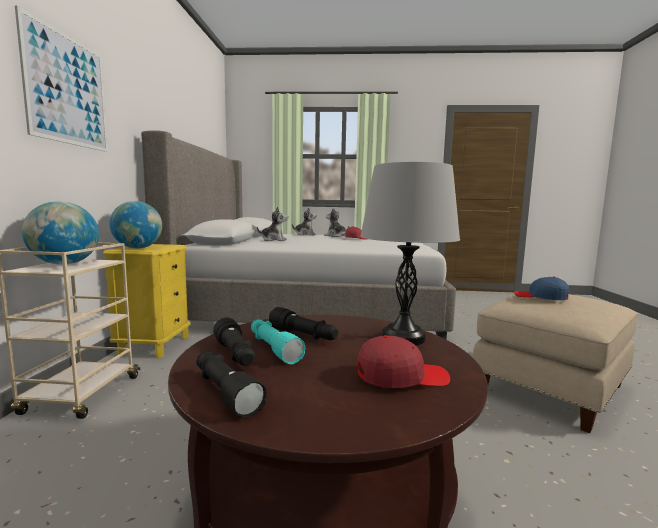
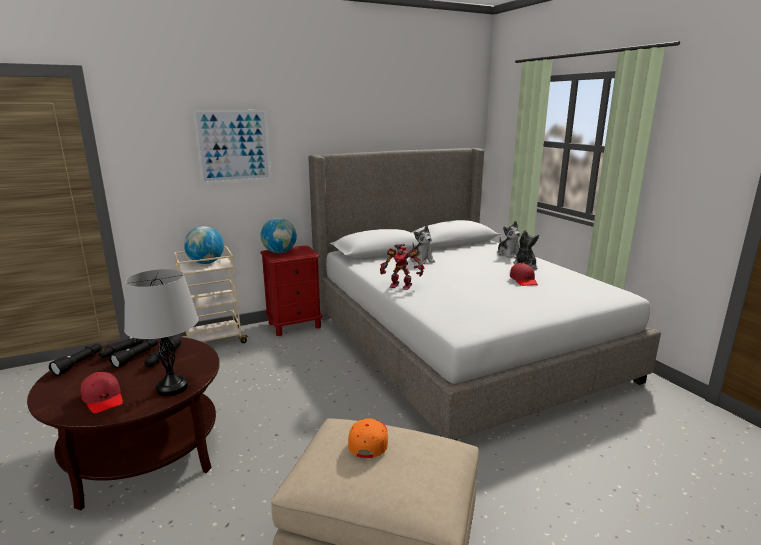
camera: 60 degrees right, 10 degrees up
(155, 345) = (294, 325): yellow nightstand -> red nightstand
(273, 348) = (137, 357): turquoise flashlight -> black flashlight
(320, 246) = (401, 285): none -> toy robot
(541, 297) = (368, 441): blue cap -> orange cap

